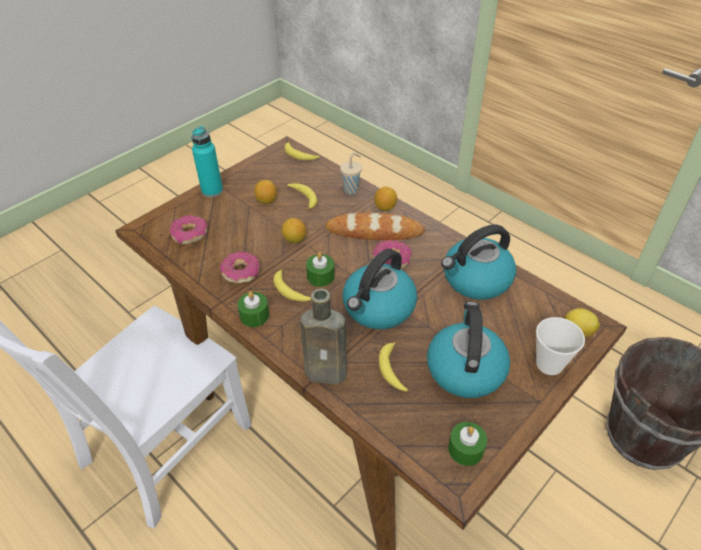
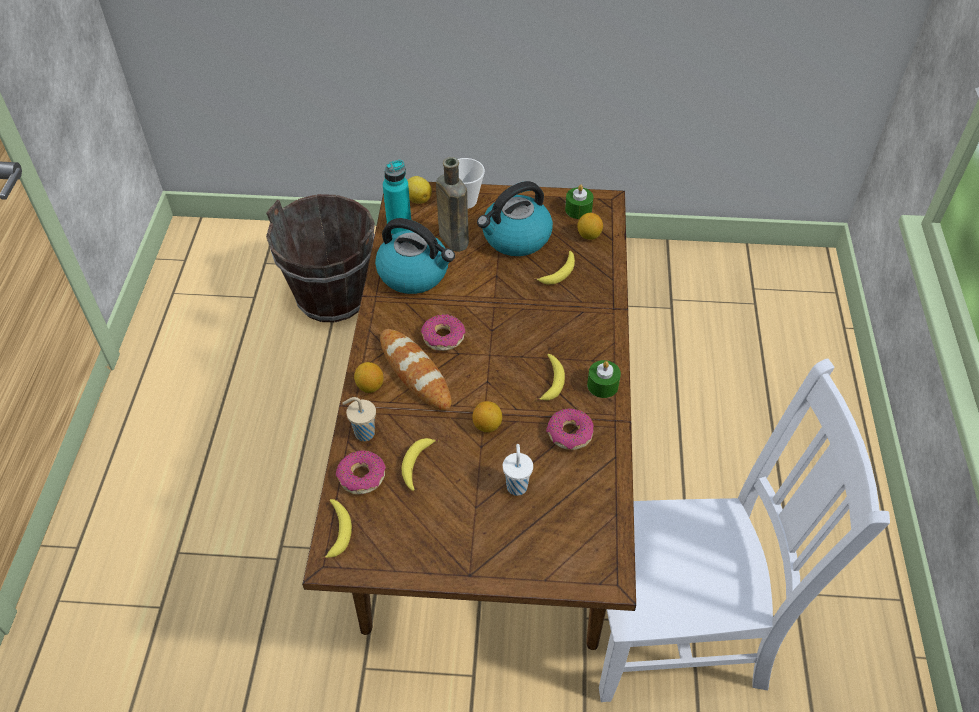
camera: 130 degrees left, 5 degrees up
(190, 234) = (569, 522): donut -> donut (361, 477)
(212, 191) = (485, 567): turquoise bottle -> turquoise bottle (399, 229)
(239, 228) = (517, 485): none -> white cup
(266, 201) = (452, 497): lemon -> lemon (589, 235)
(320, 276) = (513, 372): green candle -> none
(329, 373) = (600, 303): brown bottle -> brown bottle (452, 238)
(378, 308) = (509, 313): kettle -> none

